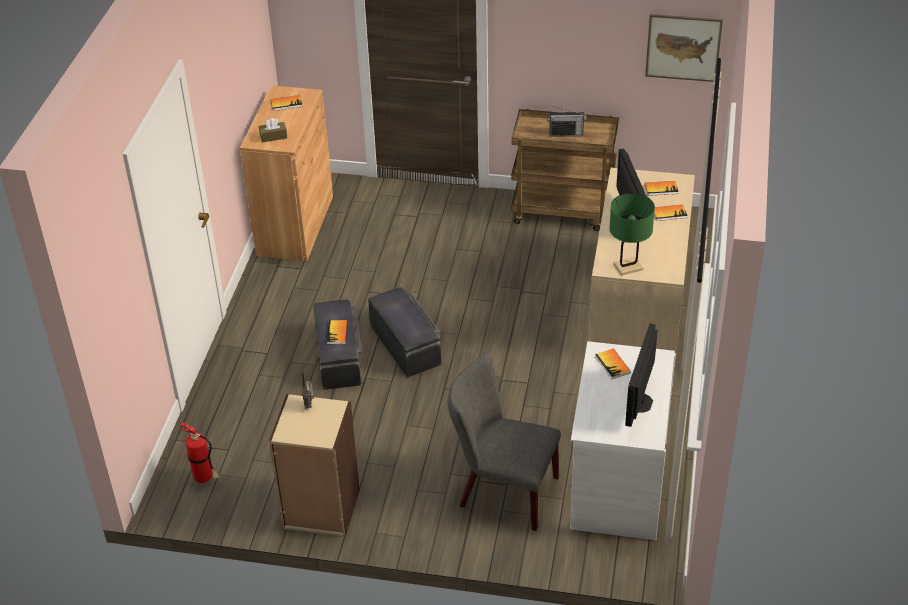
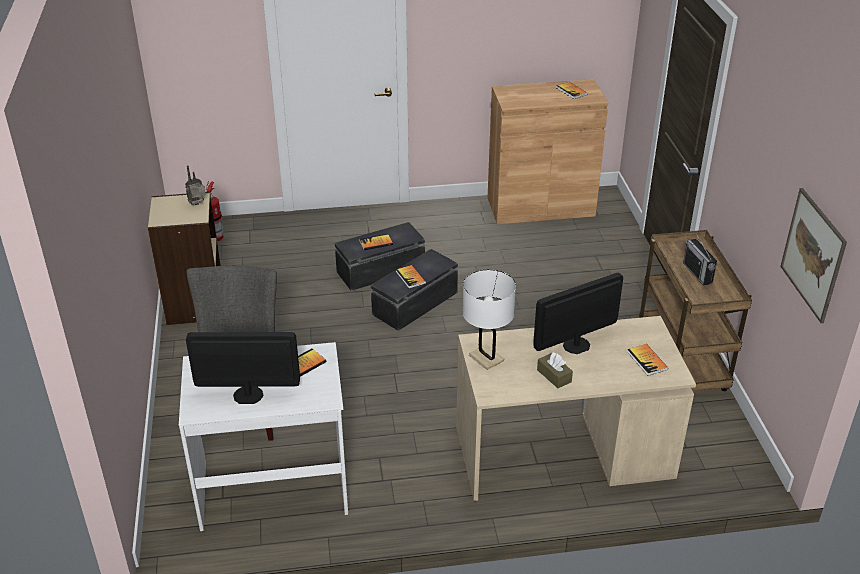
camera: 70 degrees right, 5 degrees down
(273, 136) = (518, 96): brown tissue box -> brown tissue box (554, 376)
(628, 267) = (486, 358): green table lamp -> white table lamp
(669, 213) = (604, 374): book -> book (410, 277)

